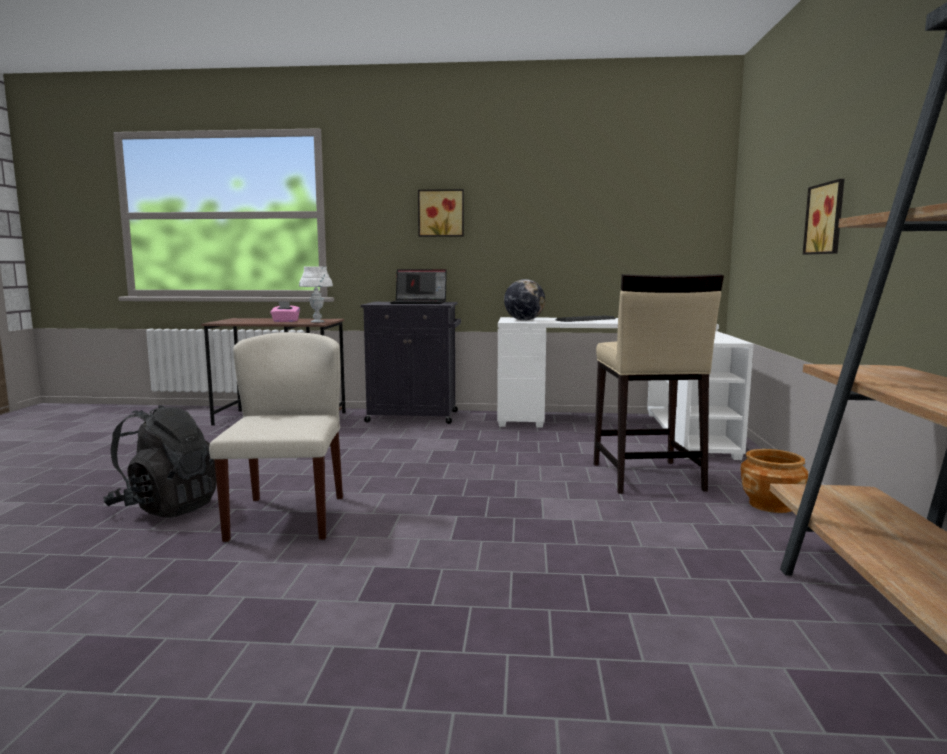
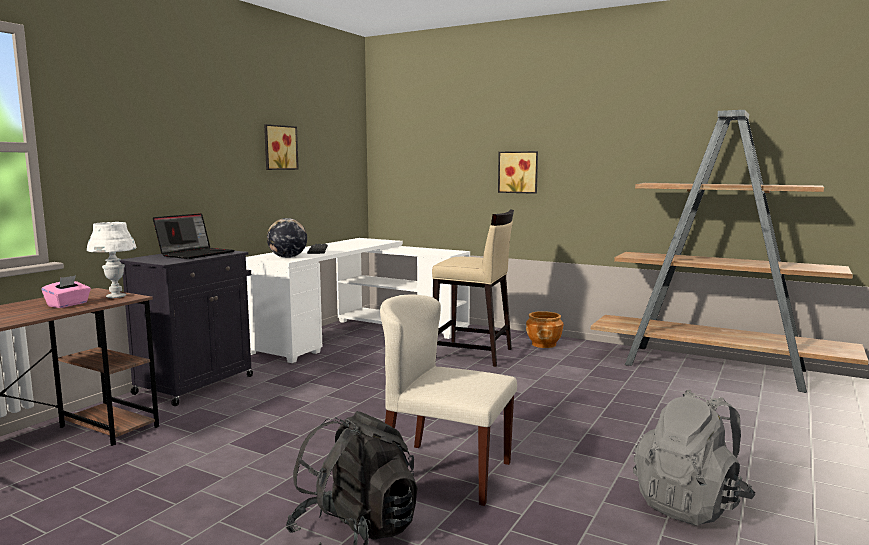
camera: 65 degrees left, 0 degrees up
(248, 655) = (690, 504): none -> grey backpack
(441, 213) = (178, 150): picture -> picture (279, 147)

